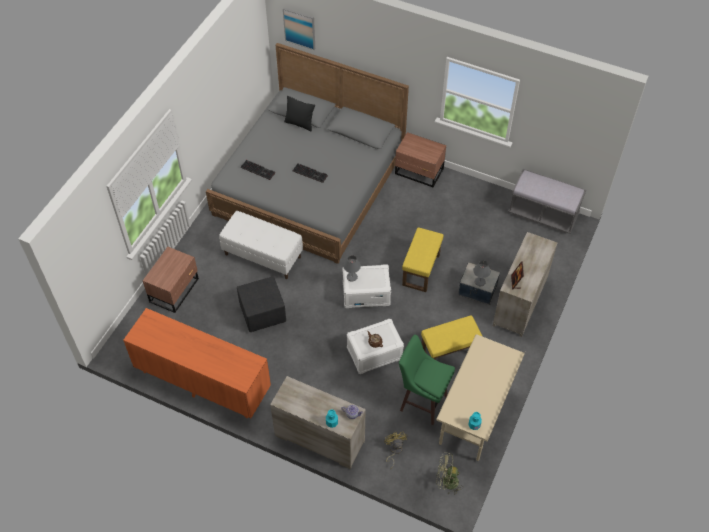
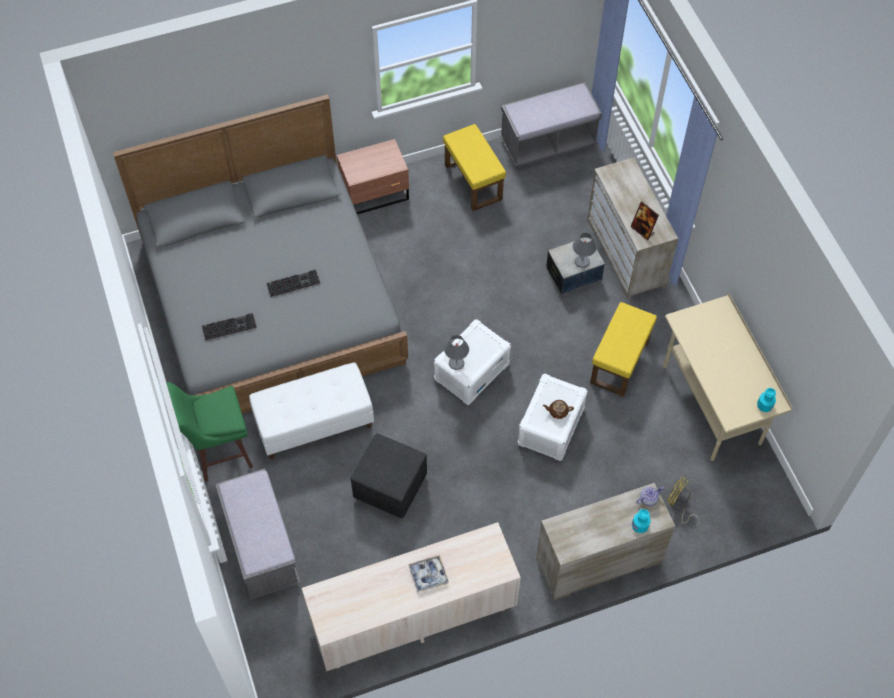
camera: 45 degrees left, 5 degrees up
(175, 290) = (261, 547): brown nightstand -> grey bench
(202, 381) = (412, 616): orange dresser -> beige dresser
(205, 353) = (428, 575): none -> tray
(299, 28) = (142, 112): picture -> none
(300, 124) = (213, 235): black pillow -> none
(421, 270) = (498, 299): yellow ottoman -> yellow ottoman (474, 182)
(422, 402) = (650, 434): green stool -> green stool (220, 453)
(446, 482) = (757, 491): green fan -> none

